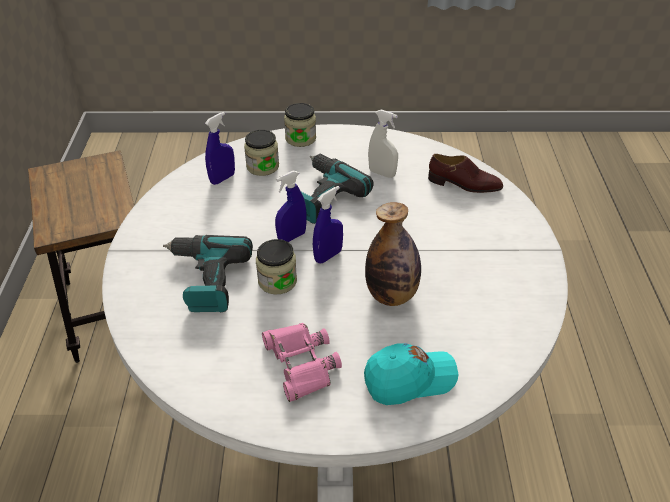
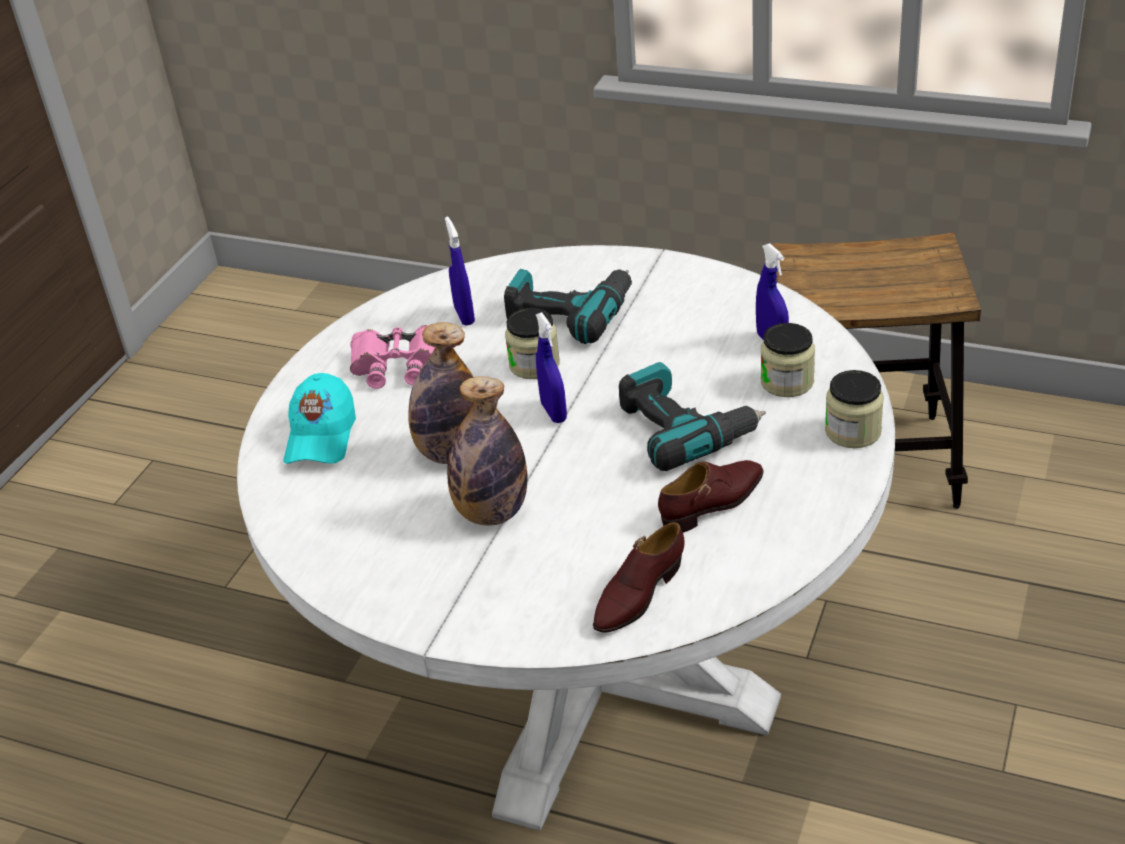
camera: 115 degrees right, 5 degrees down
(292, 237) = (609, 387): blue spray bottle -> blue spray bottle (464, 316)
(382, 173) = (713, 503): white spray bottle -> brown shoe
(437, 256) = (491, 512): none -> bottle

